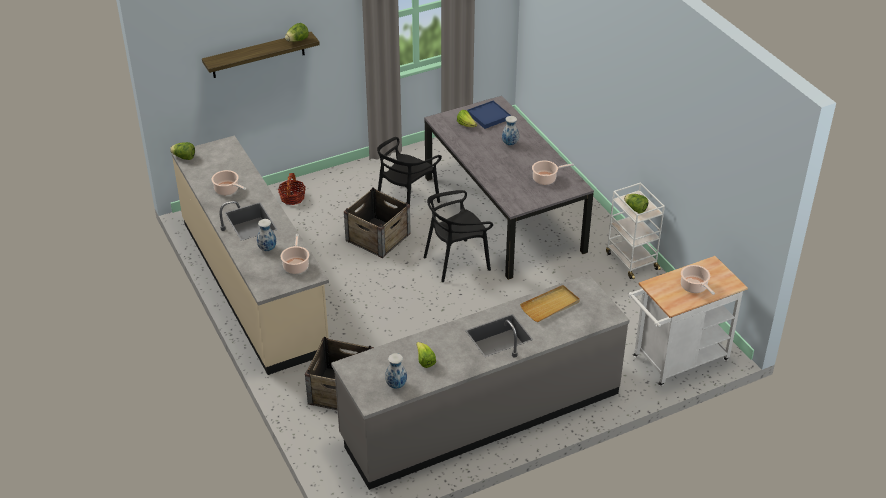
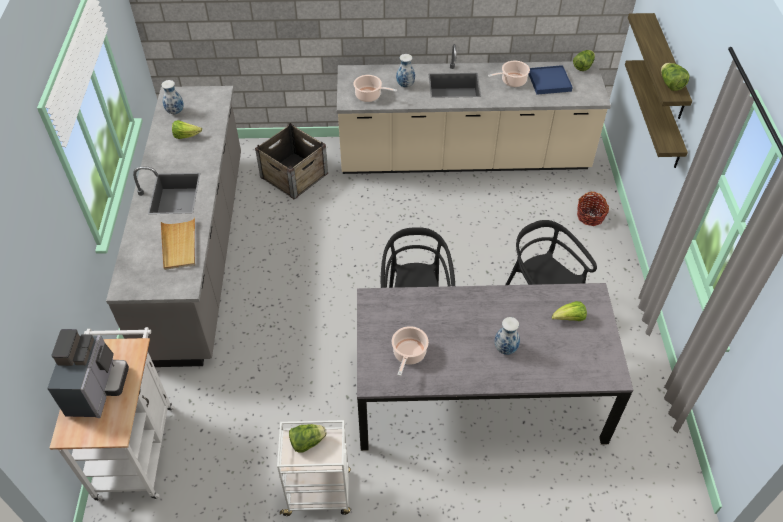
camera: 115 degrees right, 10 degrees up
(280, 76) = (664, 115): none -> shelf
(378, 237) = (491, 263): crate -> none
(488, 116) = (582, 352): blue tray -> blue tray (549, 82)
(694, 287) = (96, 389): cooking pot -> coffee machine

